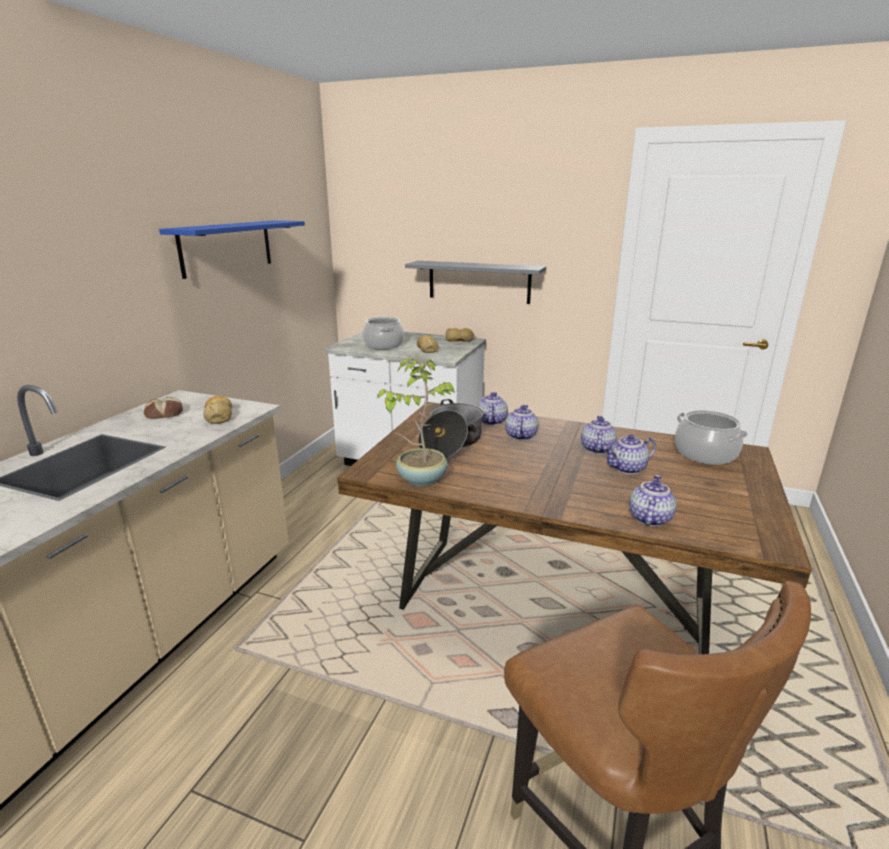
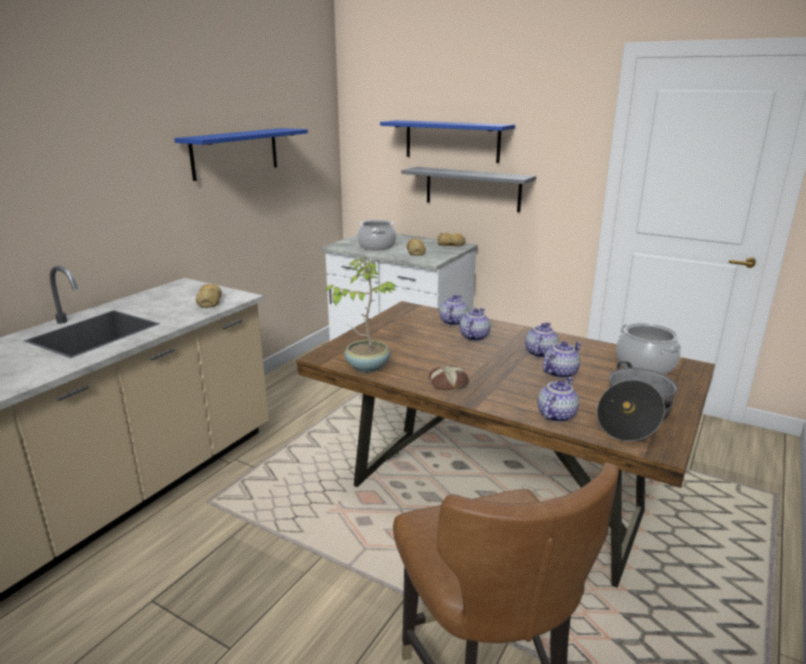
camera: 10 degrees right, 0 degrees up
(164, 413) = (167, 296): bread -> bread (448, 382)
(451, 443) = (407, 339): cooking pot -> cooking pot (633, 418)
(455, 232) = (452, 141): none -> blue shelf
(627, 469) = (560, 373): teapot -> teapot turned 150 degrees clockwise

